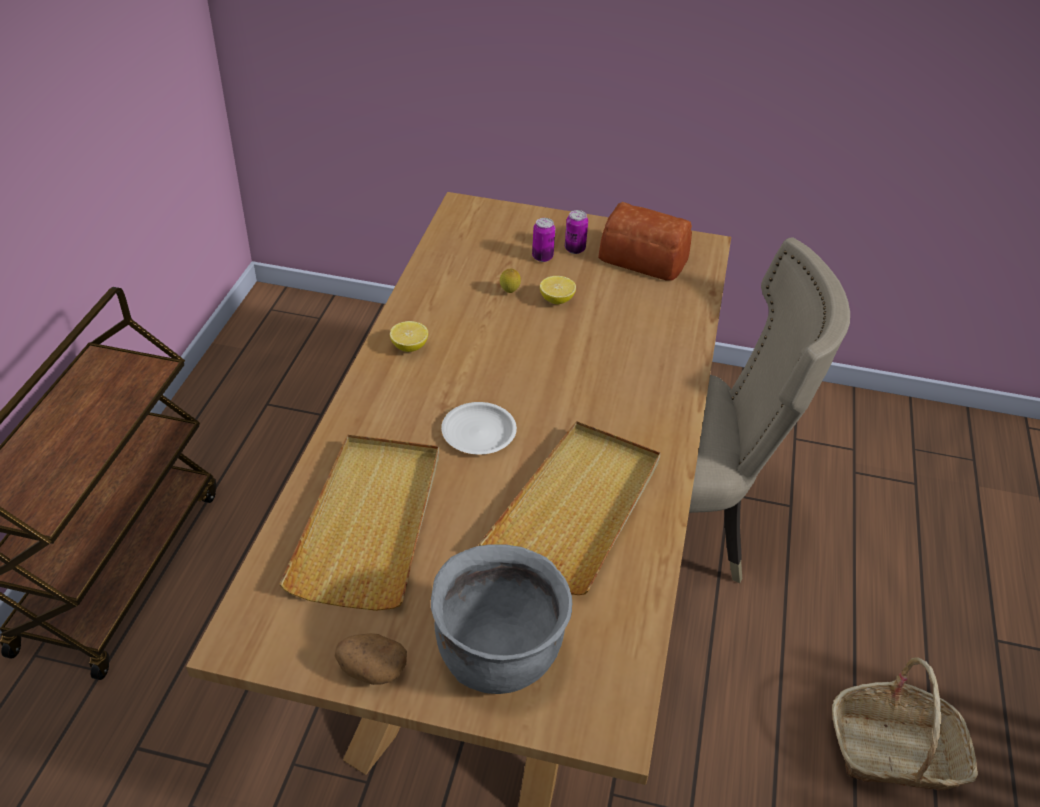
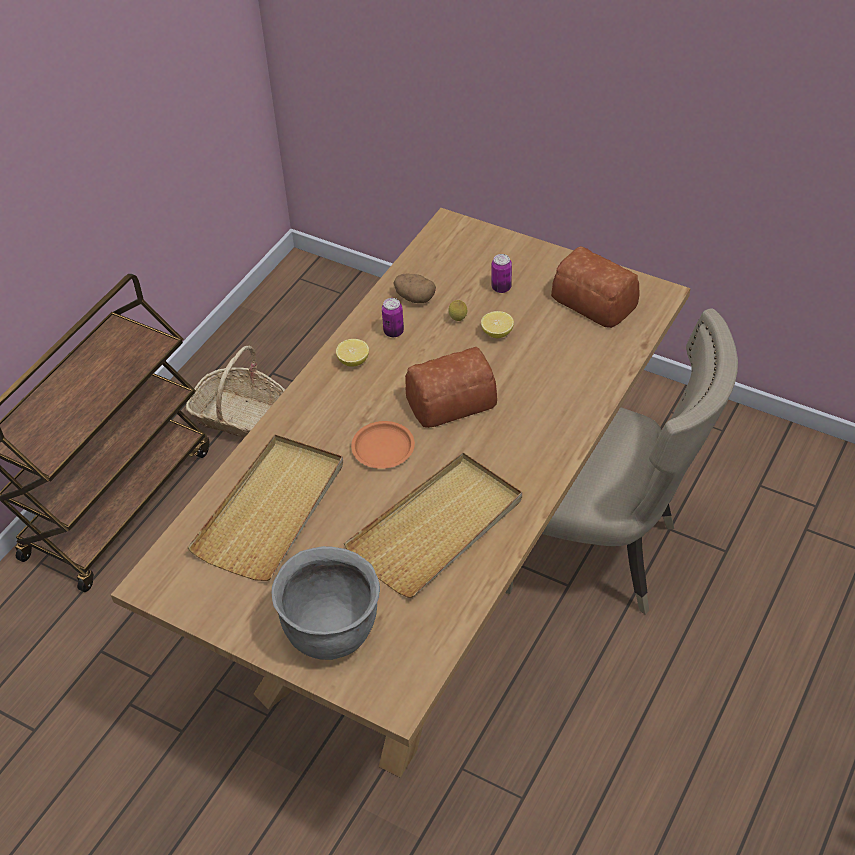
camera: 20 degrees right, 5 degrees up
(372, 670) = (237, 623): potato -> potato (415, 298)
(479, 432) = (383, 448): white plate -> orange plate
(532, 371) = (449, 400): none -> bread
(574, 249) = (534, 283): can -> can (393, 332)
(895, 751) = (726, 790): basket -> basket (240, 416)

